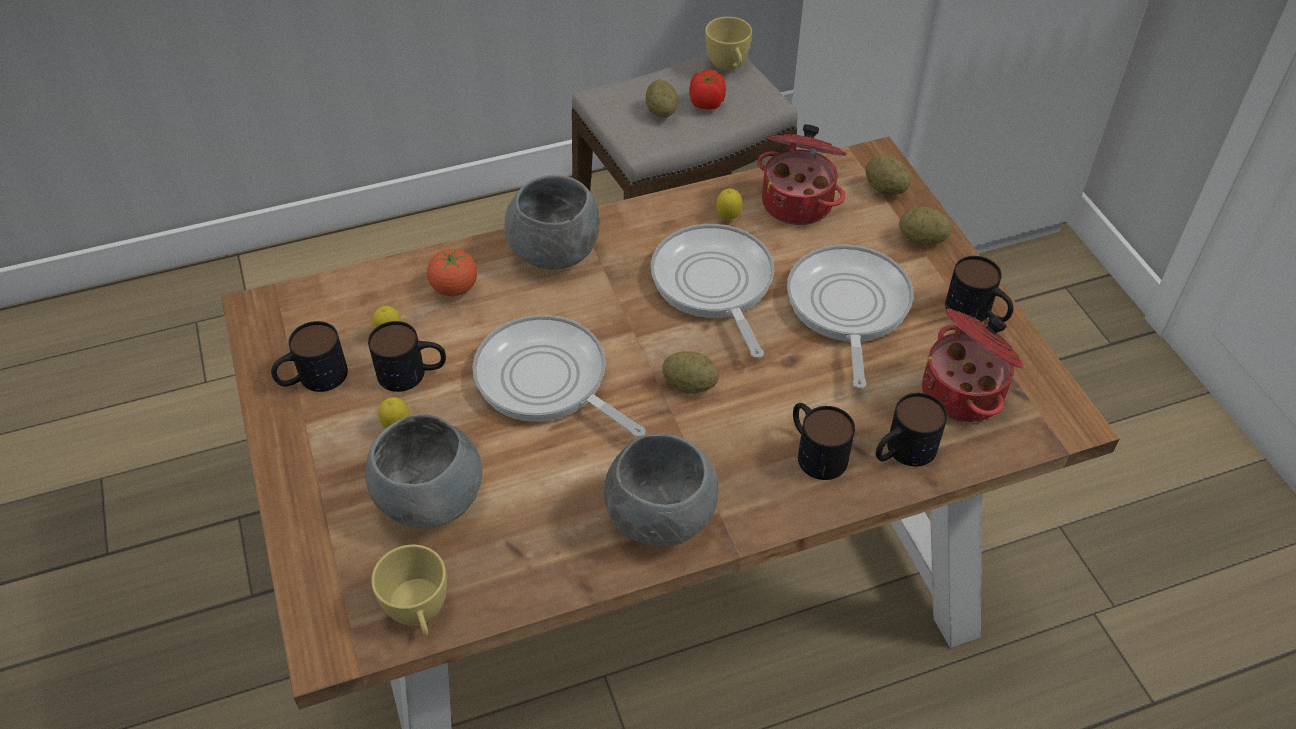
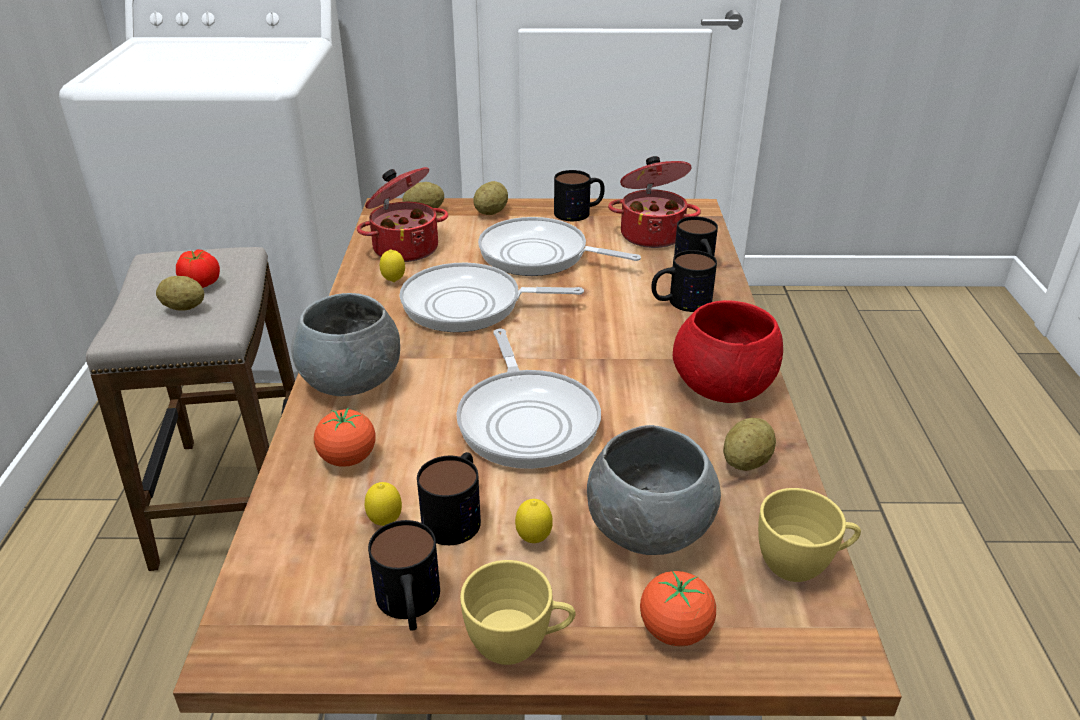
camera: 70 degrees left, 15 degrees down
(325, 537) = (675, 631): none -> tomato
(547, 381) = (527, 420): frying pan -> frying pan turned 75 degrees counterclockwise
(659, 517) = (722, 389): grey bowl -> red bowl
(689, 385) = (579, 342): potato -> potato (746, 462)
(729, 66) = (169, 260): yellow cup -> yellow cup (519, 644)

